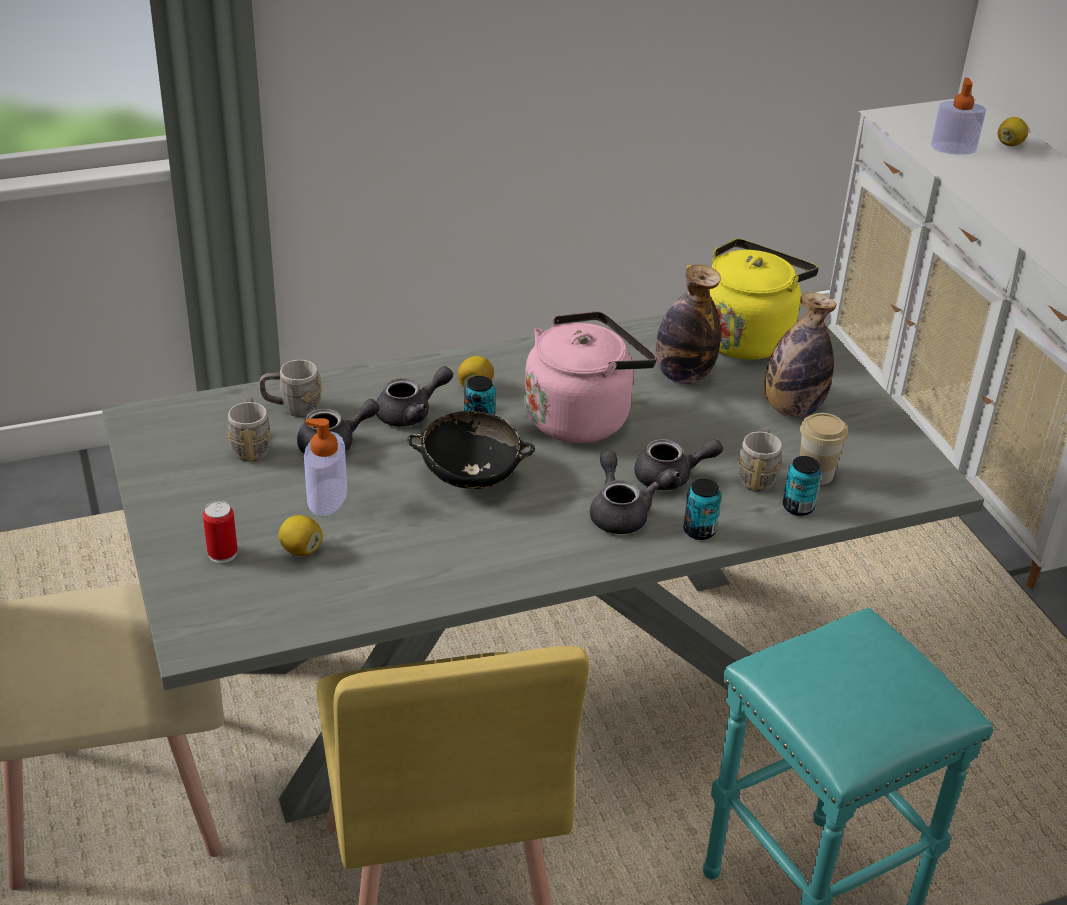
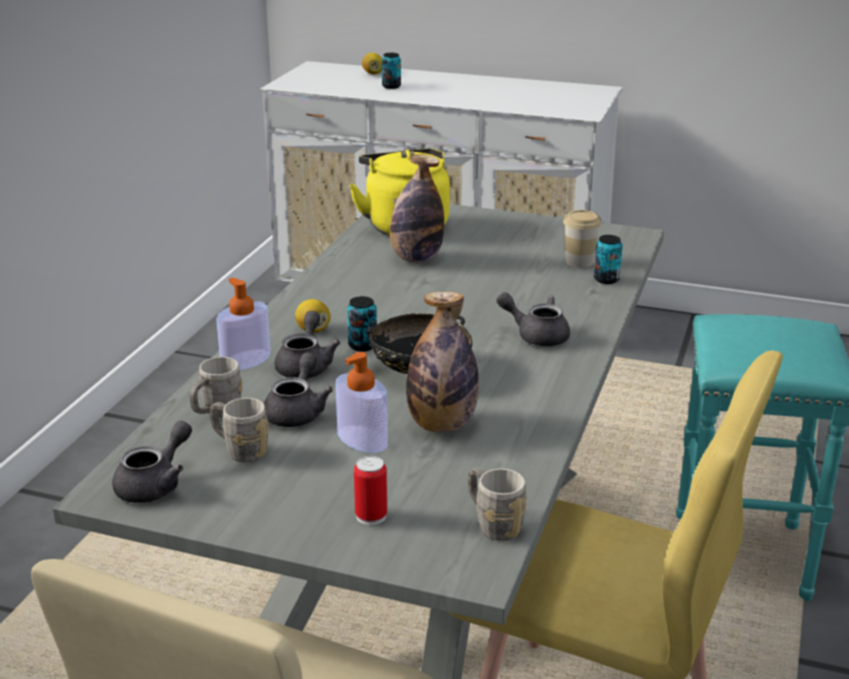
camera: 50 degrees left, 10 degrees down
(301, 550) = (416, 475): lemon -> none
(582, 416) = (410, 307): pink kettle -> none
(671, 478) = (523, 304): grey teapot -> grey teapot (155, 484)
(699, 531) = (591, 317): can -> can (391, 86)
(757, 476) = (558, 278): grey mug -> grey mug (493, 524)
(792, 409) = (503, 242): bottle -> bottle (441, 425)
(953, 148) = (351, 85): soap dispenser -> soap dispenser (246, 360)

